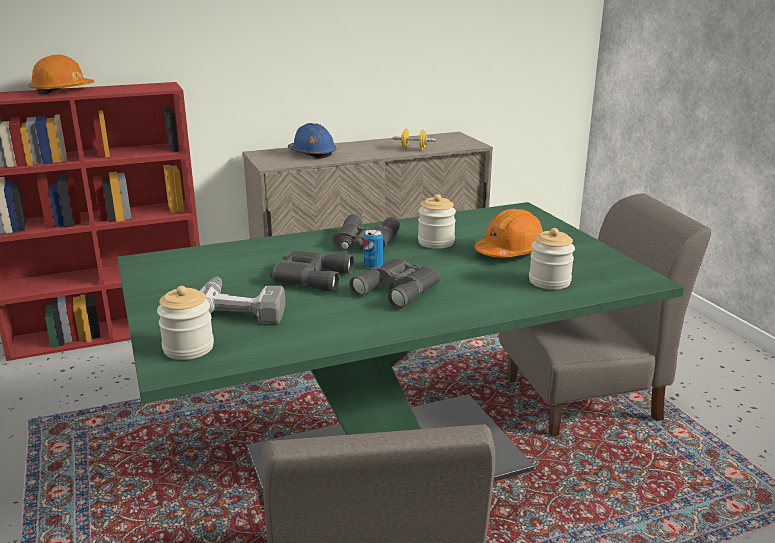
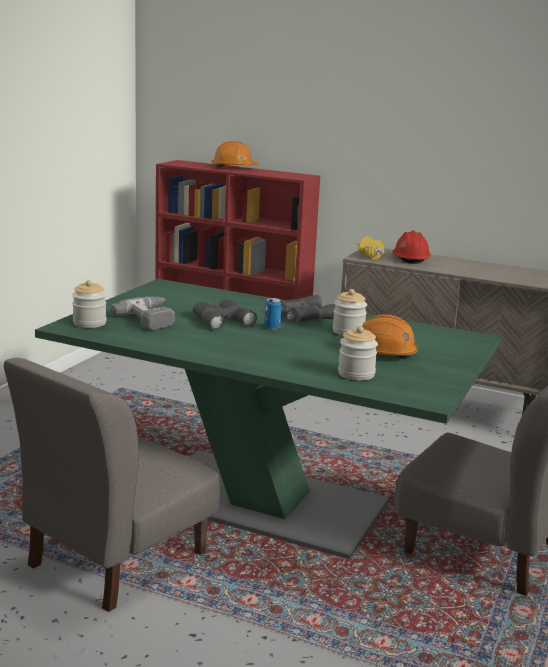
camera: 45 degrees right, 5 degrees down
(312, 154) = (410, 259): blue hard hat -> red hard hat
(399, 289) = (253, 342): grey binoculars -> none
(413, 149) = (503, 276): yellow dumbbell -> yellow dumbbell (370, 257)

